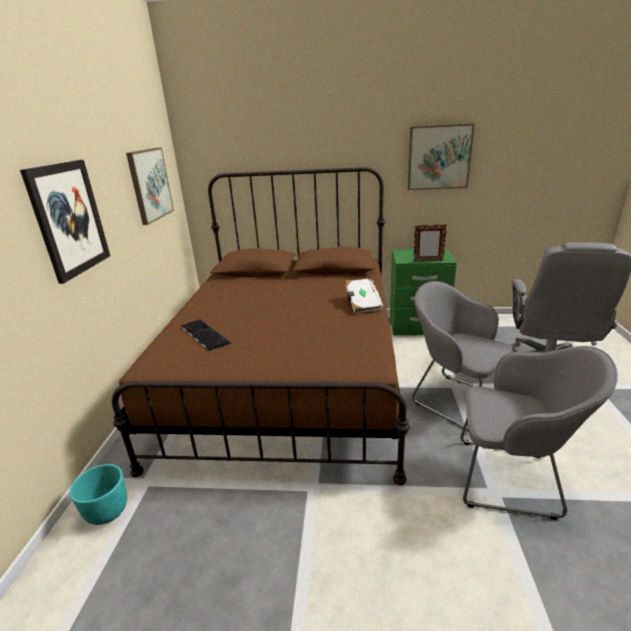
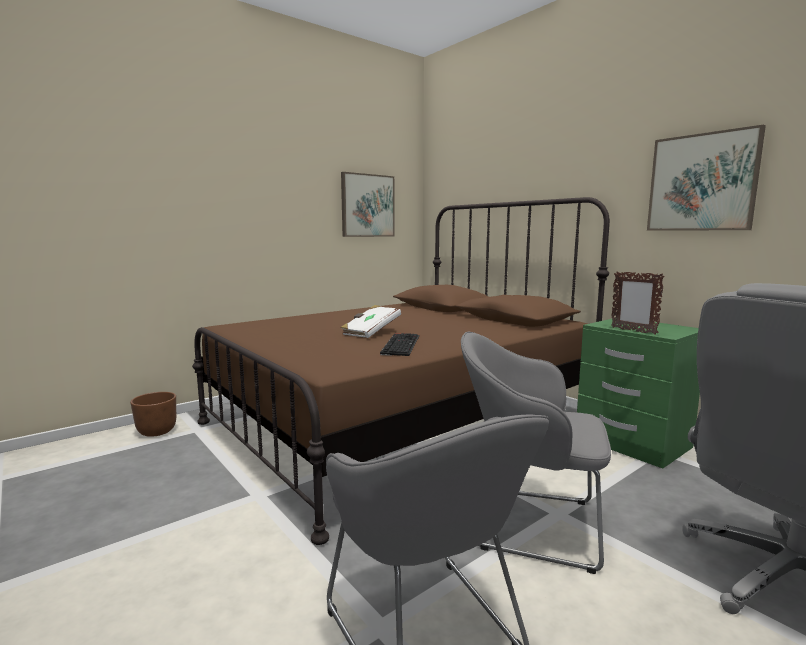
camera: 45 degrees right, 15 degrees down
(69, 219) = (246, 205): picture -> none
(107, 512) = (156, 432): turquoise planter -> brown planter
(203, 334) = (296, 323): keyboard -> keyboard (400, 344)
(362, 304) = (458, 341): white book -> white book (370, 332)
(454, 399) = (527, 523): grey armchair -> grey armchair turned 75 degrees counterclockwise

